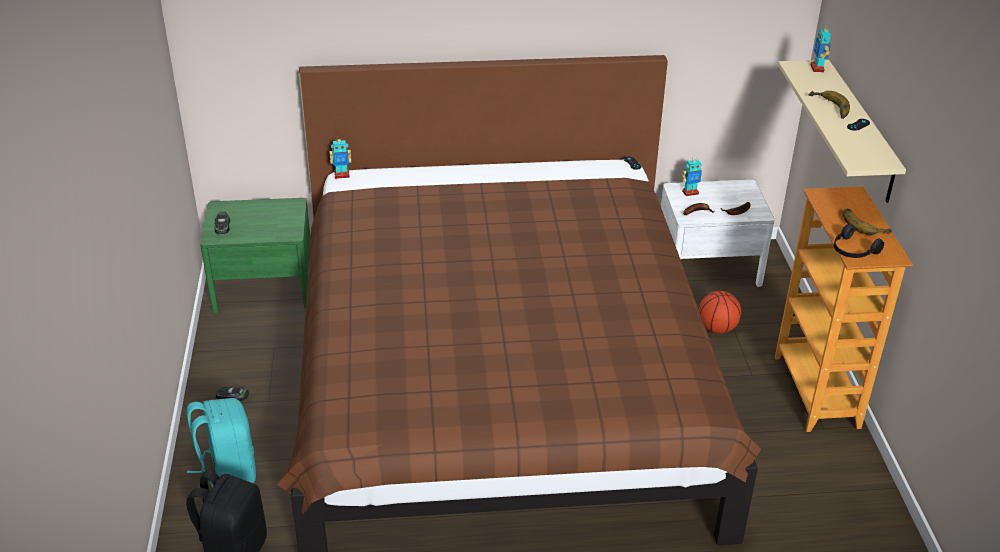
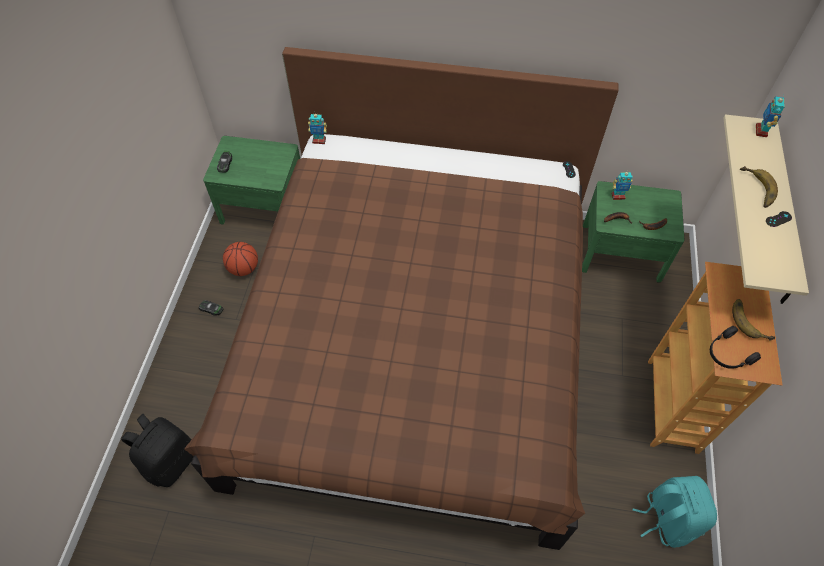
camera: 15 degrees right, 20 degrees up
(227, 474) = (187, 383): turquoise backpack -> turquoise backpack (666, 518)
(708, 266) = (621, 252): white nightstand -> green nightstand
(717, 328) = (608, 320): basketball -> basketball (244, 268)

